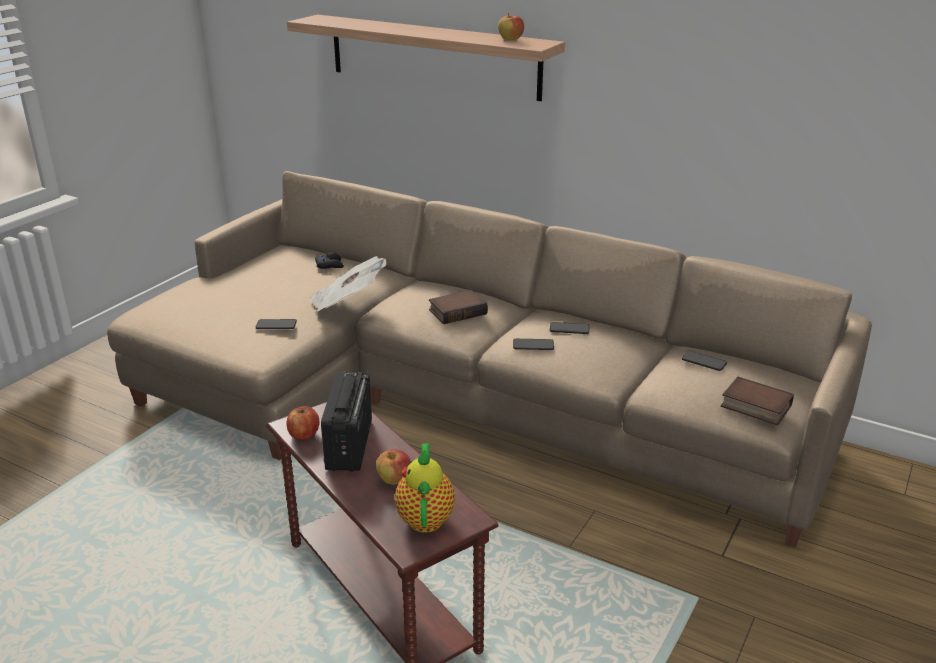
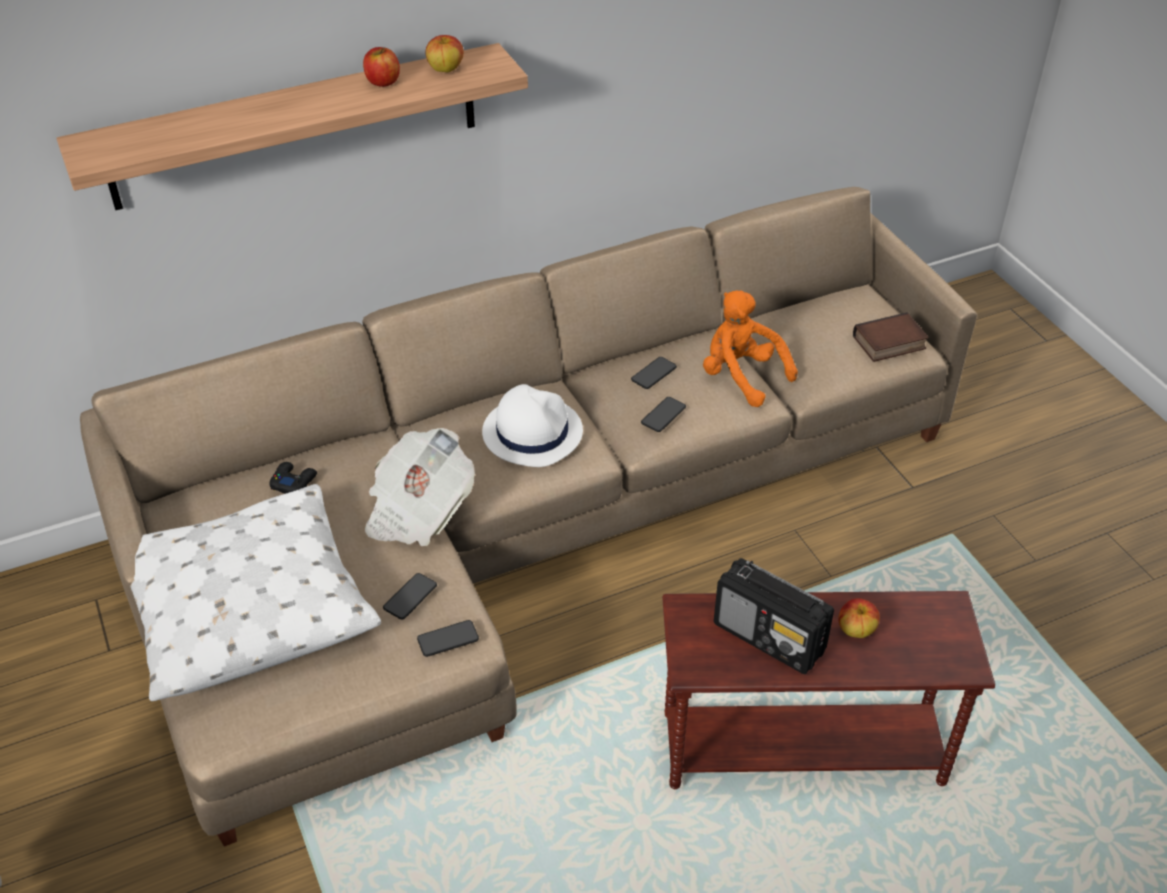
camera: 55 degrees left, 15 degrees up
(225, 287) = (247, 607): none -> white pillow
(304, 435) = (721, 666): apple -> apple (383, 82)
(425, 517) = (929, 634): teapot -> none
(458, 311) = (532, 432): book -> white hat
(624, 364) = (741, 376): none -> orange plush toy
(704, 361) = (793, 327): phone -> phone (448, 639)

